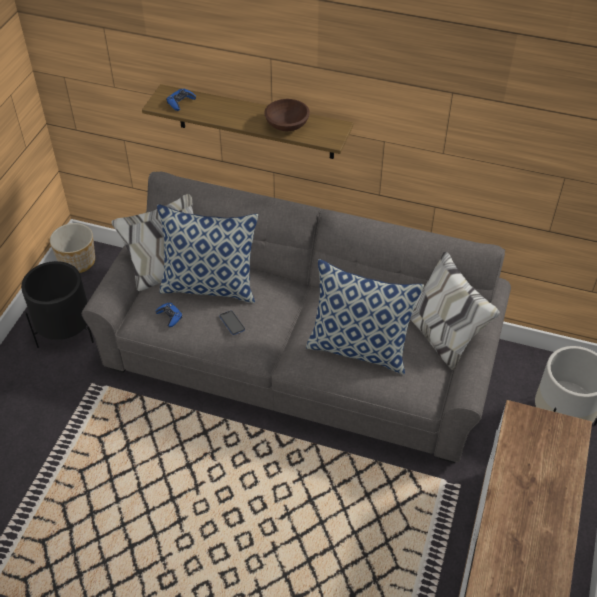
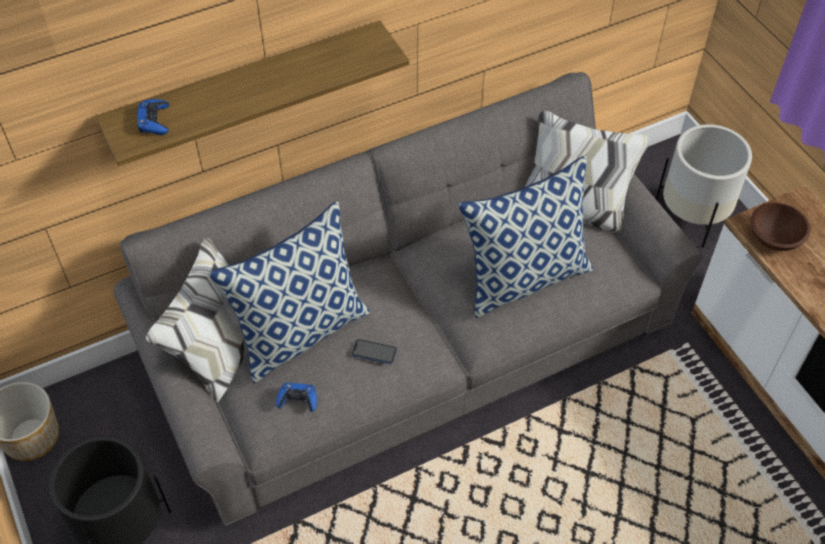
camera: 45 degrees left, 5 degrees up
(286, 125) = (315, 68): brown bowl -> brown bowl (774, 238)

